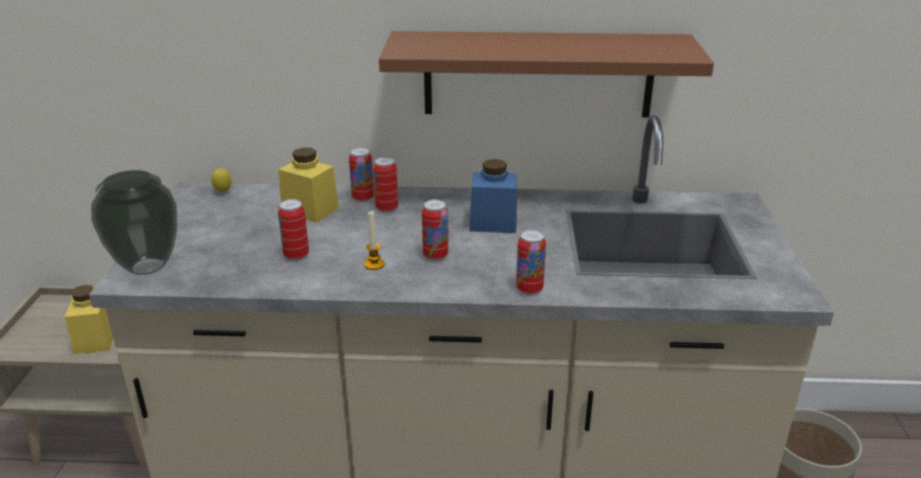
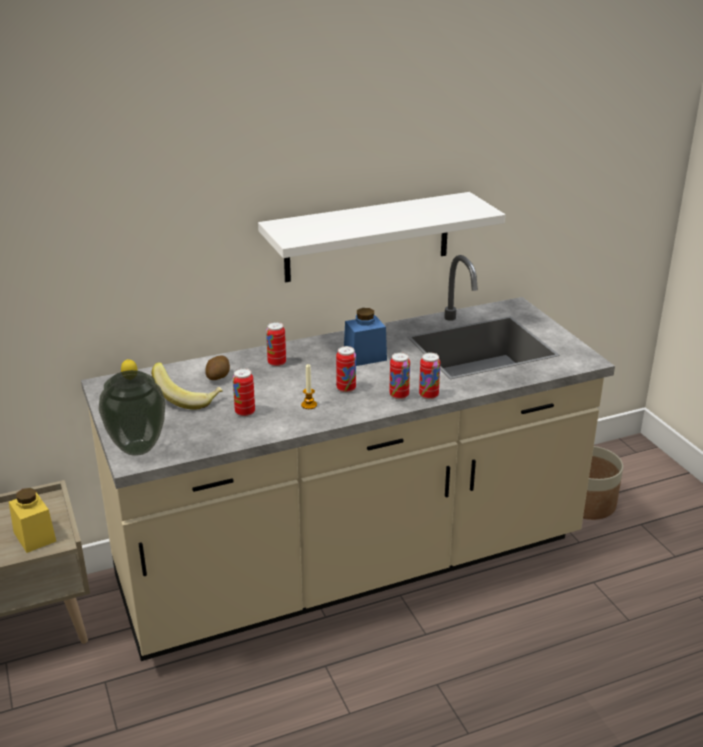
camera: 25 degrees left, 0 degrees up
(255, 226) = (188, 399): none -> banana
(310, 210) = (218, 377): yellow jar -> potato
(363, 198) = (250, 359): can -> can (399, 395)
(538, 74) = (367, 237): brown shelf -> white shelf

